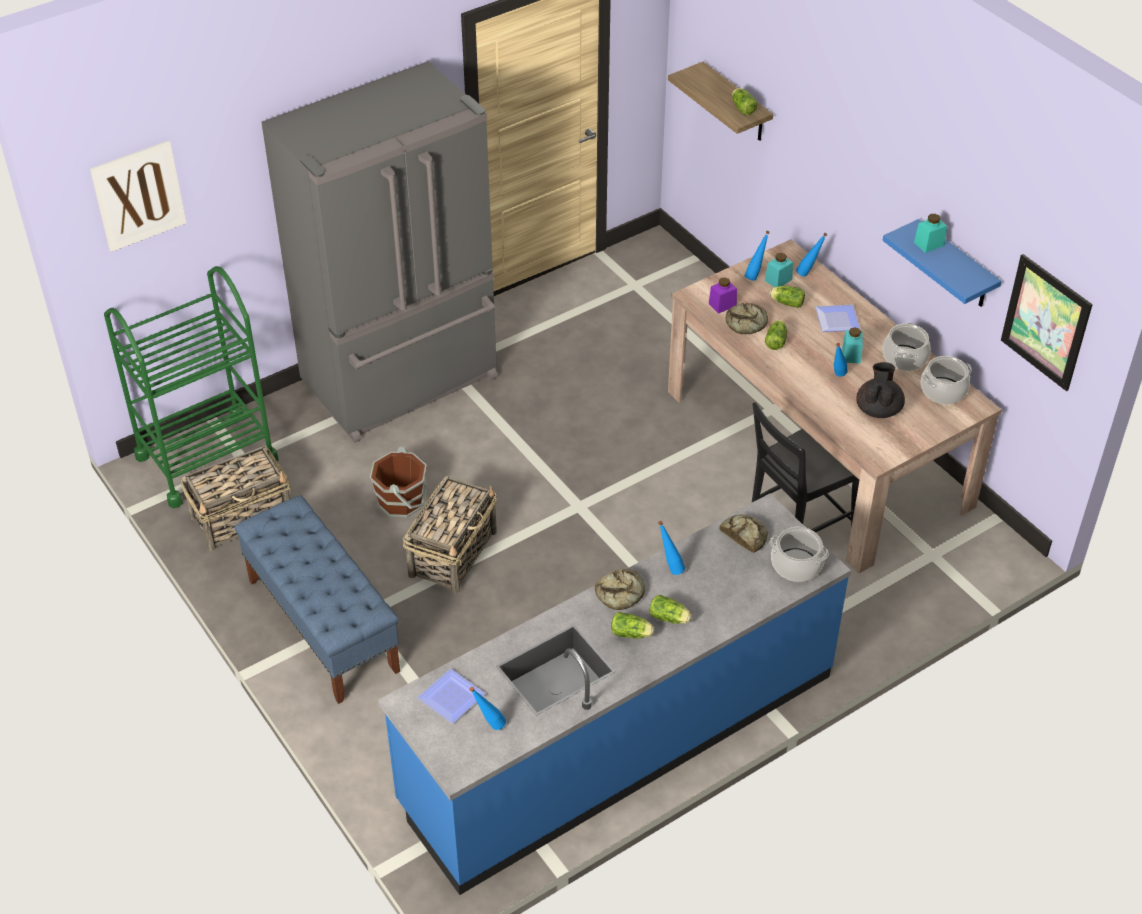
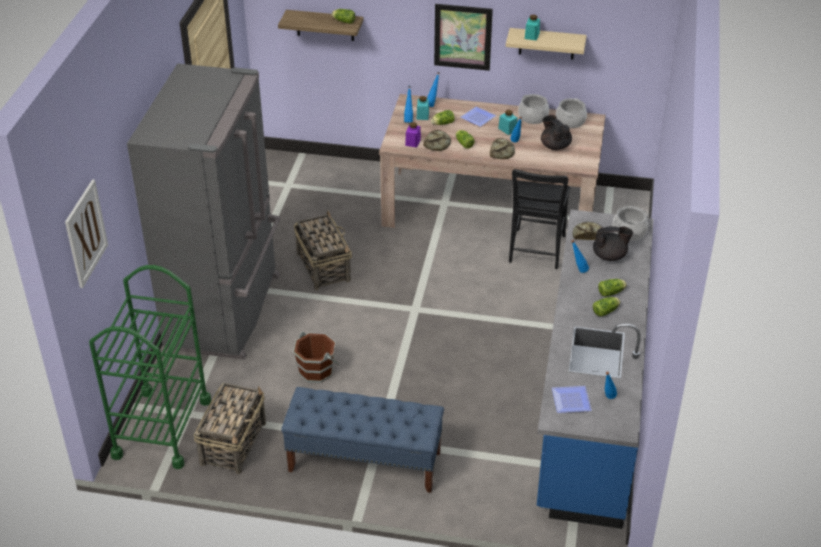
camera: 45 degrees left, 5 degrees down
(453, 553) = (383, 375): basket -> basket (323, 266)
(621, 593) = (574, 297): bread -> bread (502, 152)
(731, 577) = (610, 256): none -> black teapot
(955, 266) = (546, 43): blue shelf -> beige shelf
(1046, 322) = (626, 43): picture -> picture (463, 37)

